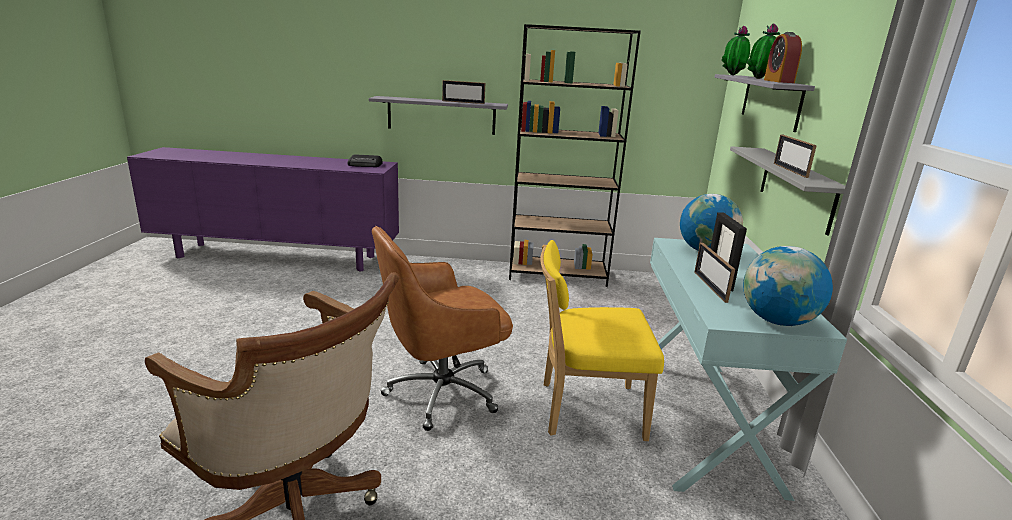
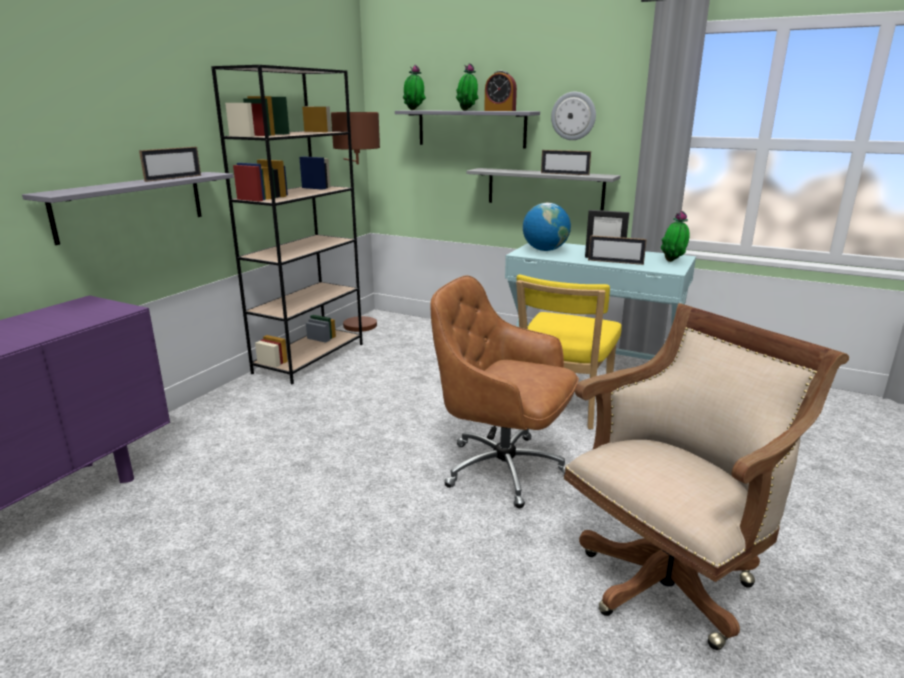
camera: 65 degrees left, 0 degrees up
(365, 165) = (72, 312): radio -> none
(441, 392) = (504, 468): brown office chair -> brown office chair turned 120 degrees clockwise
(640, 280) = (364, 329): none -> brown floor lamp
(777, 321) = (673, 261): globe -> potted plant
(836, 95) = (573, 116): none -> wall clock

